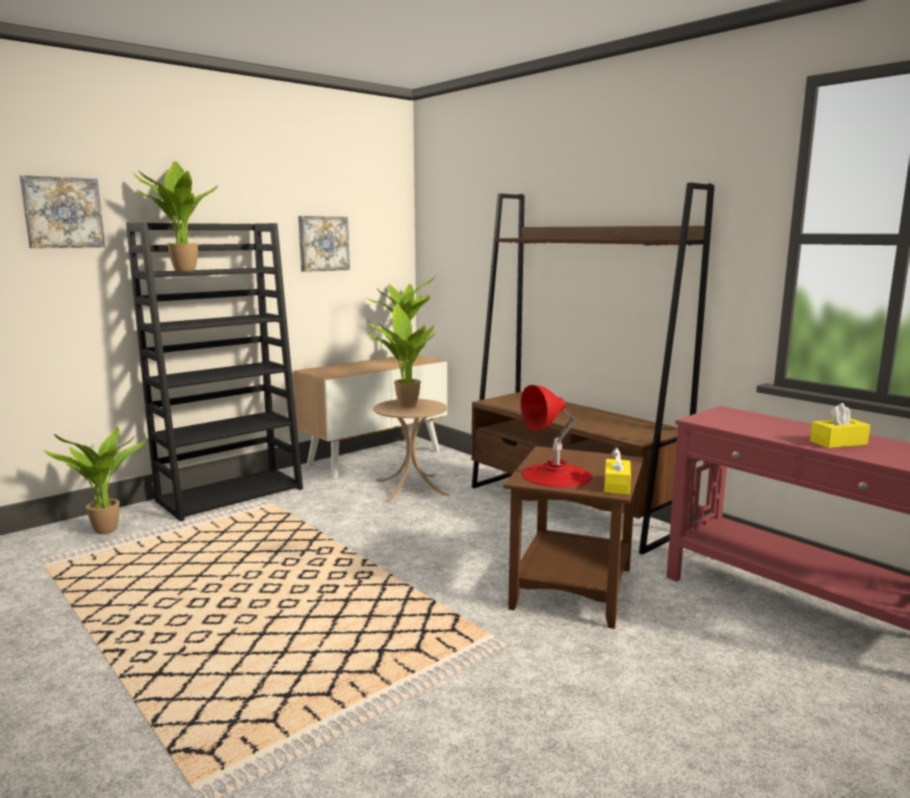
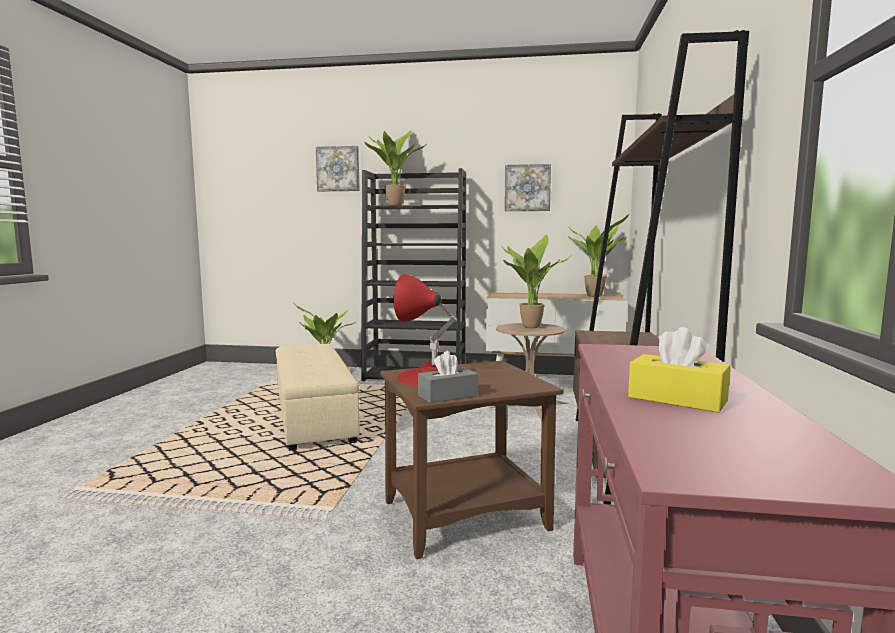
camera: 50 degrees right, 5 degrees down
(242, 580) = (312, 417): none -> beige ottoman
(617, 485) = (447, 396): yellow tissue box -> grey tissue box

